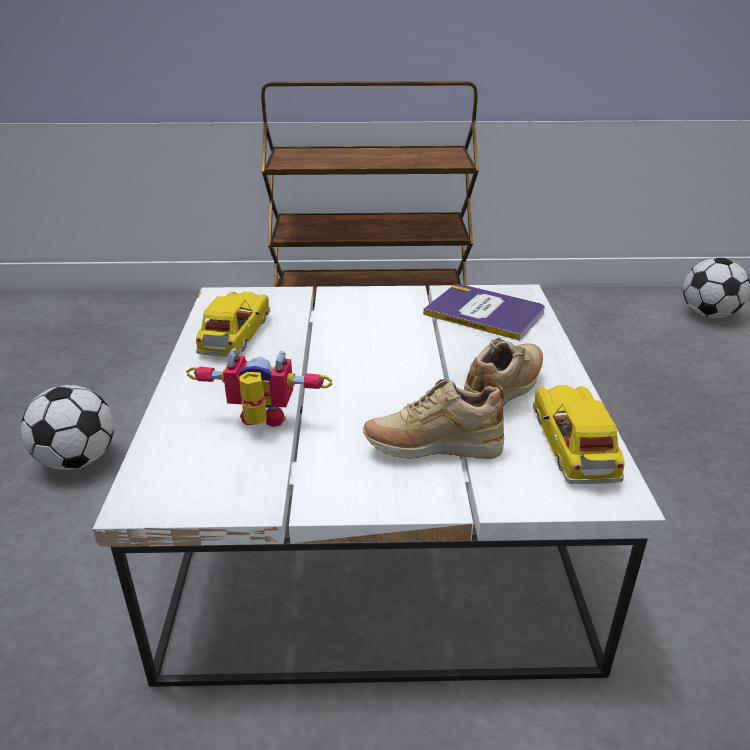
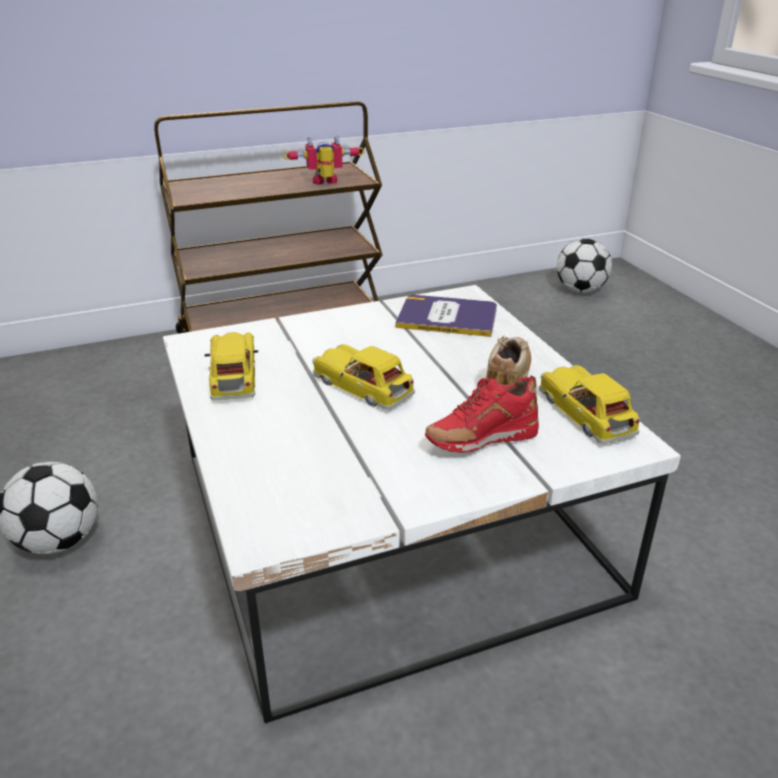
camera: 20 degrees left, 0 degrees up
(261, 424) = (319, 452): toy robot -> toy robot (325, 183)
(349, 370) = (364, 388): none -> toy car
(432, 449) = (480, 441): beige shoe -> red shoe

